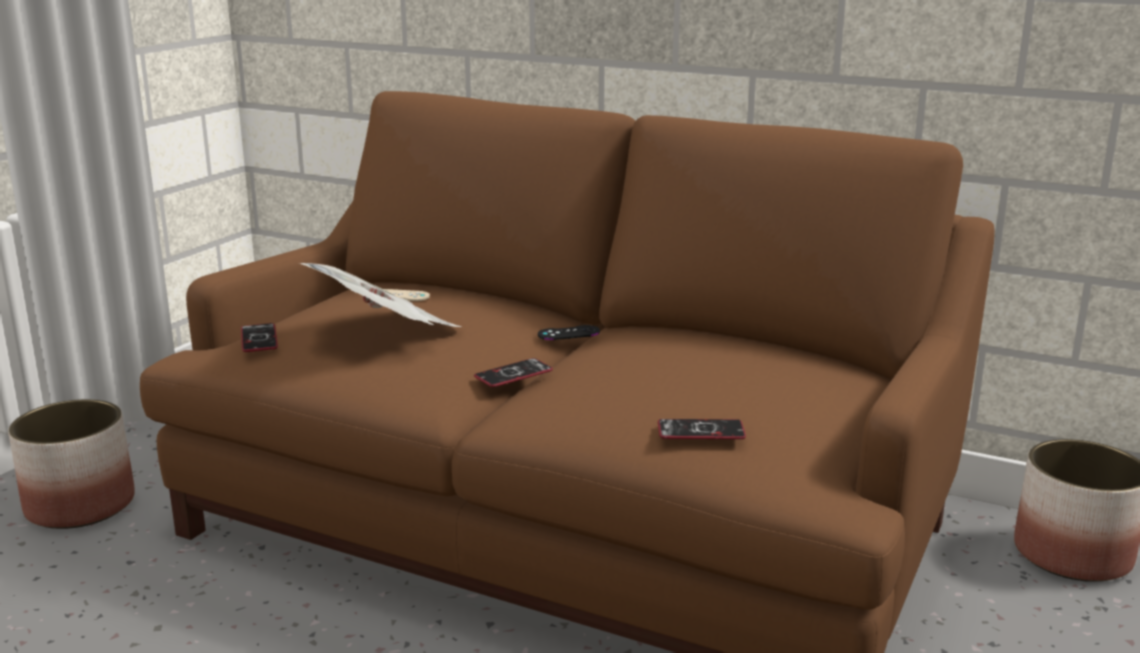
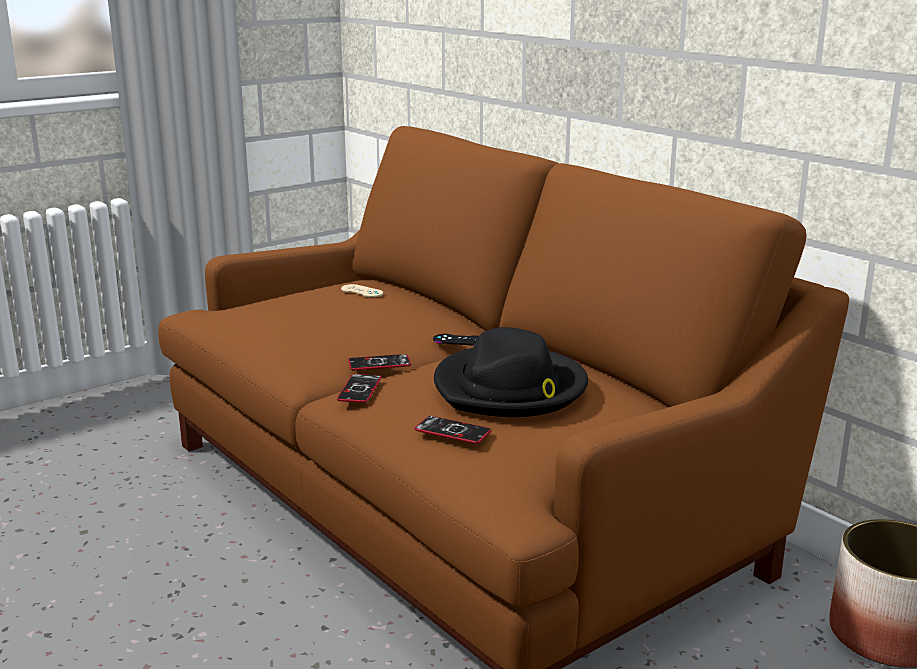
camera: 25 degrees right, 0 degrees up
(80, 506) = (141, 413): planter -> none
(259, 339) = (234, 308): phone -> phone (359, 389)
(385, 333) = (316, 317): newspaper -> none
(703, 374) = (510, 388): none -> black hat

